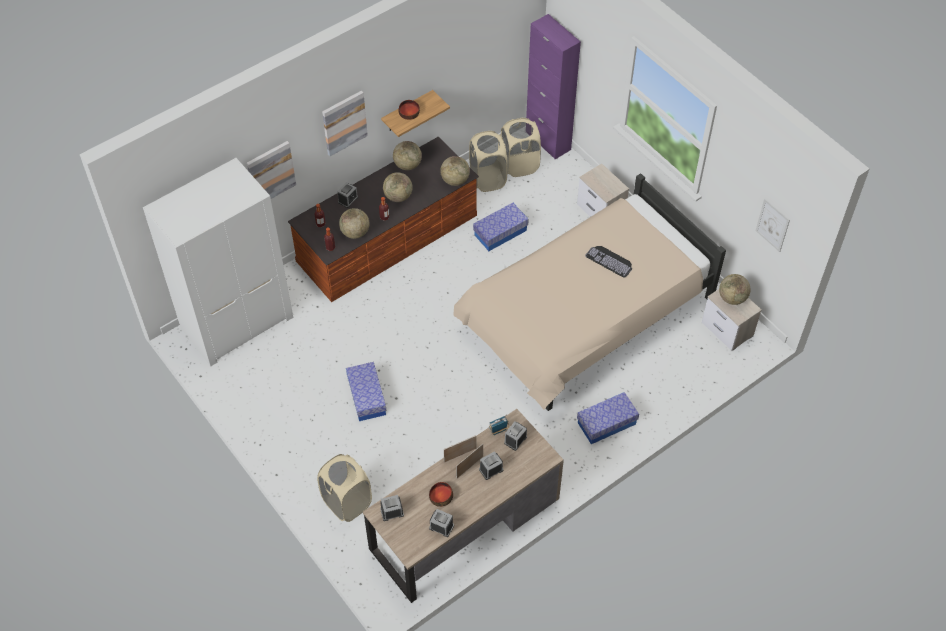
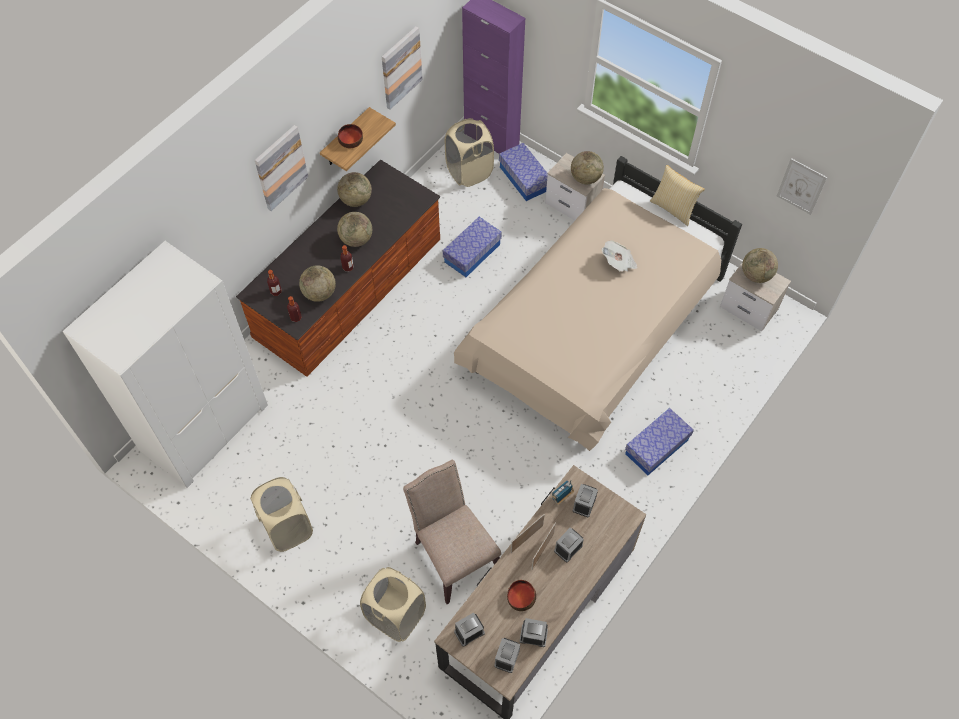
camera: 15 degrees left, 5 degrees up
(271, 172) = (208, 247): picture -> picture (401, 67)
(348, 199) = (299, 255): alarm clock -> alarm clock (507, 657)
(367, 397) = (381, 481): storage box -> storage box (524, 178)
(408, 467) = (453, 554): none -> beige chair
(455, 180) = (415, 206): globe -> globe (585, 178)
(487, 179) = (439, 195): beige laundry basket -> beige laundry basket (287, 527)
(610, 260) = (618, 263): keyboard -> newspaper
(674, 226) = (673, 208): none -> pillow

